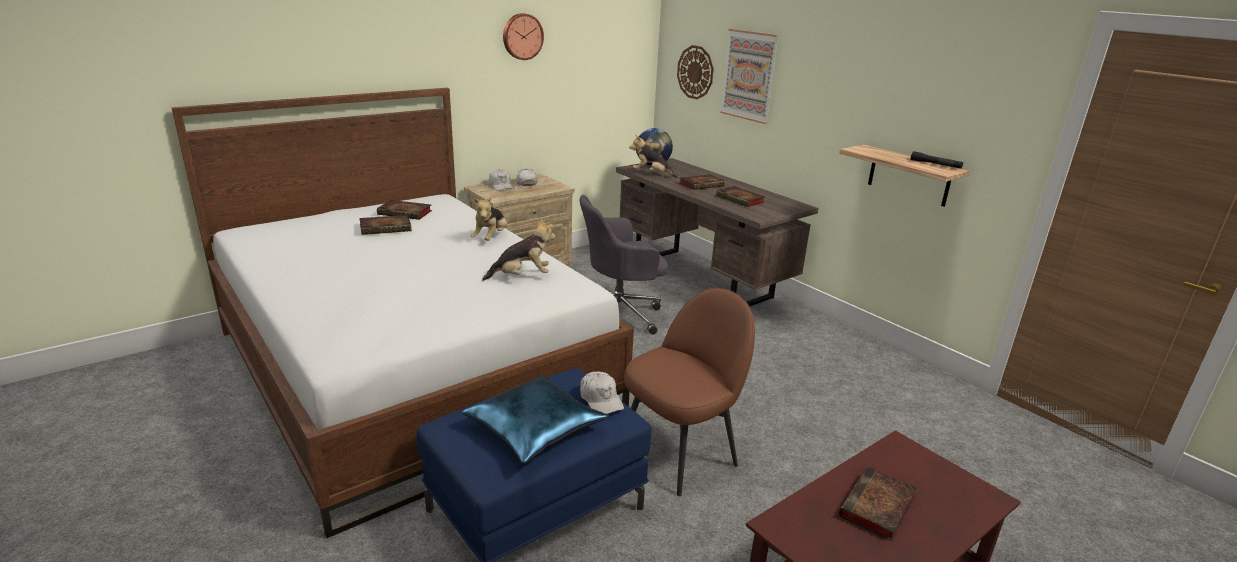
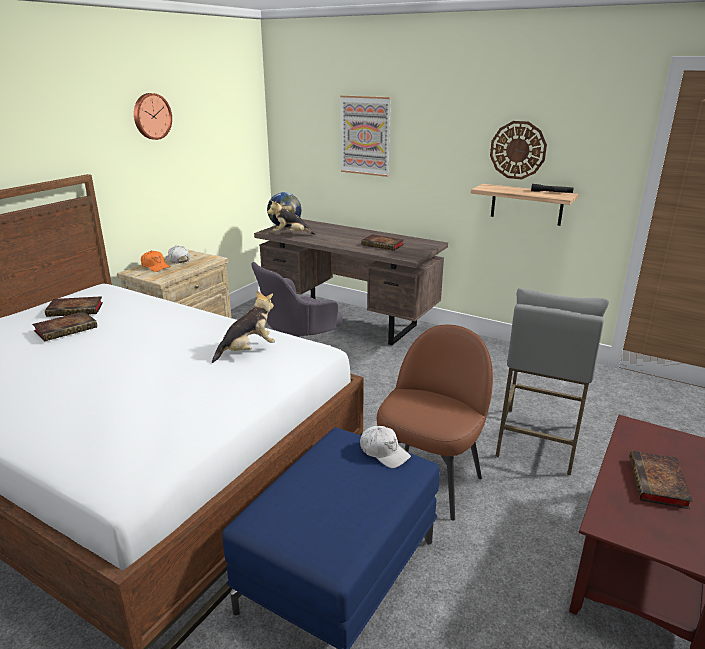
camera: 20 degrees left, 0 degrees up
(491, 238) = (186, 319): plush toy -> none
(501, 186) = (155, 267): white cap -> orange cap
(535, 428) = (346, 498): blue pillow -> none
(695, 72) = (309, 138): wall clock -> wall clock (518, 150)
(702, 185) = (341, 237): book -> none
(830, 446) = (538, 440): none -> grey stool

